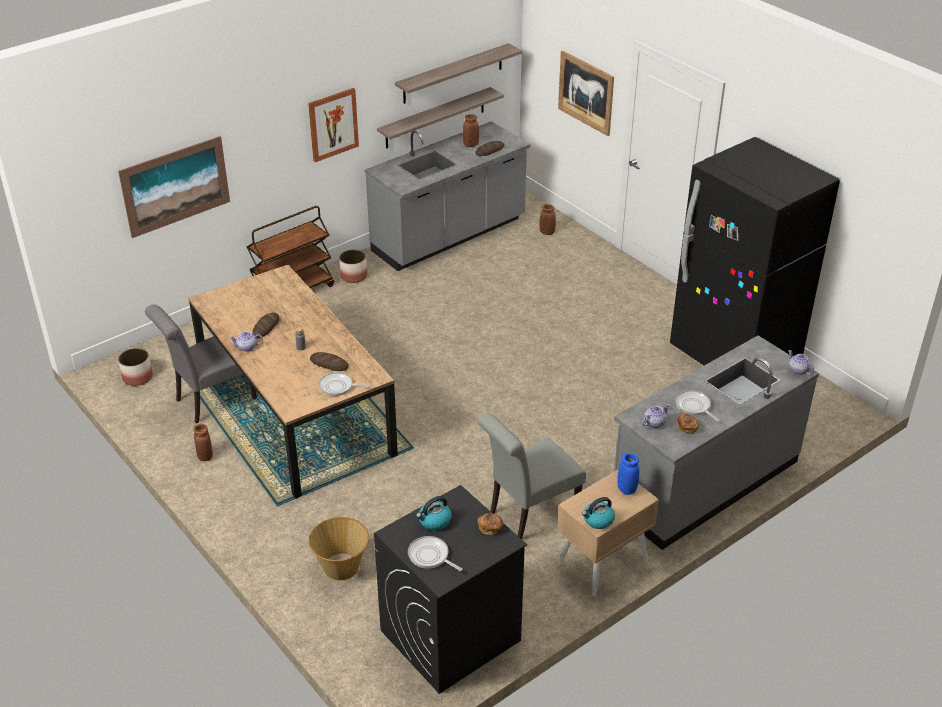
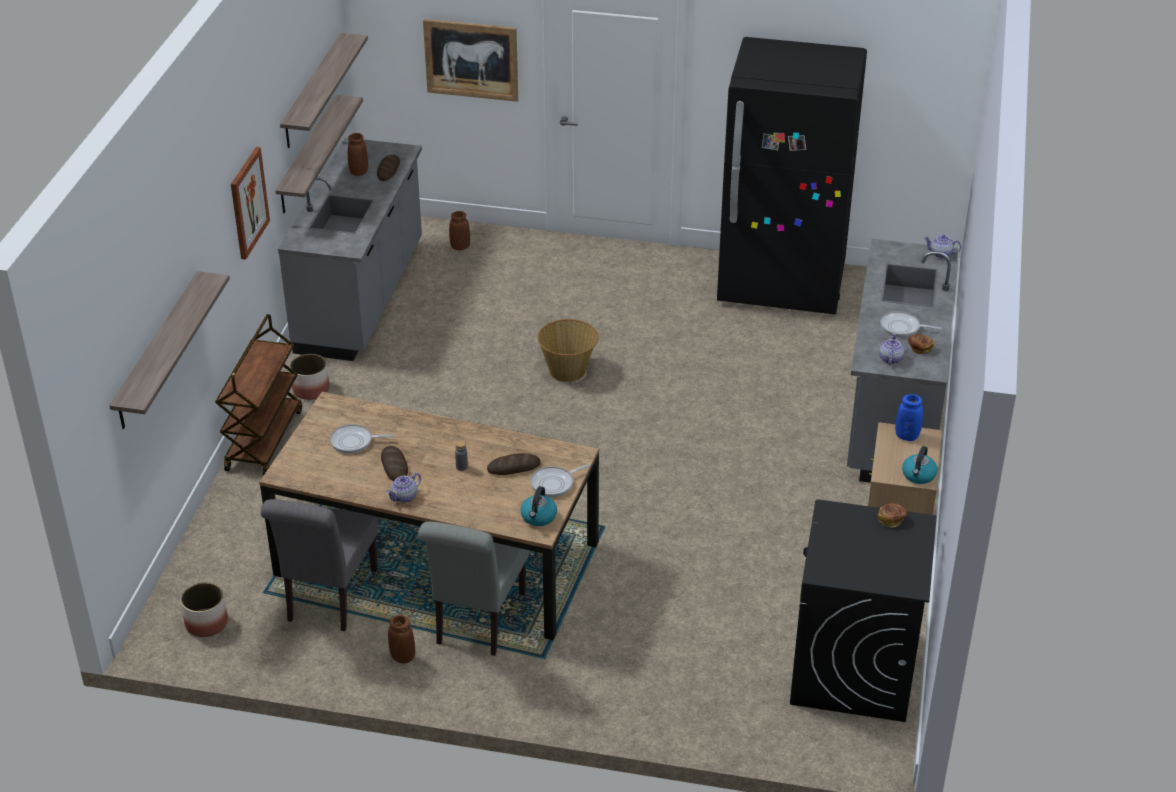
camera: 40 degrees left, 0 degrees up
(175, 186) = (158, 351): picture -> shelf
(341, 567) = (682, 674): basket -> basket (568, 371)
(430, 556) = (876, 572): frying pan -> frying pan (354, 442)
(434, 521) = (839, 542): kettle -> kettle (538, 517)
(528, 514) = (784, 525): grey chair -> grey chair (477, 622)

